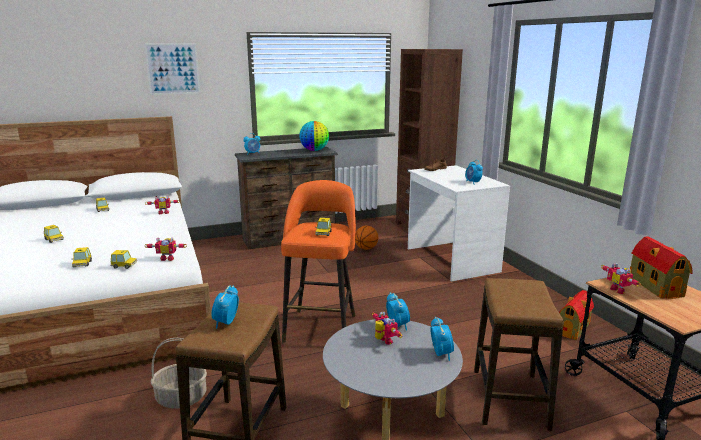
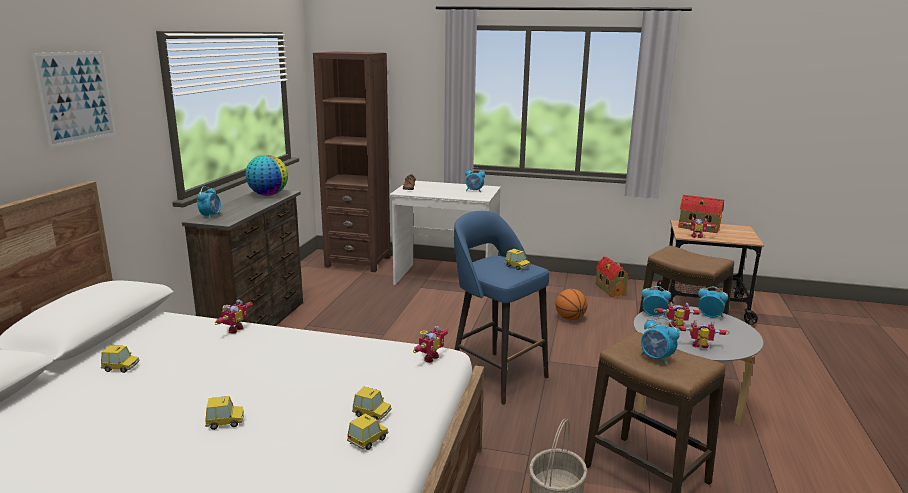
camera: 55 degrees left, 0 degrees up
(124, 265) = (423, 385): toy car -> toy car (368, 440)
(321, 327) = (496, 376): orange stool -> blue stool
(350, 361) = (700, 347): none -> toy robot
(366, 248) = (359, 299): basketball -> basketball (570, 318)

